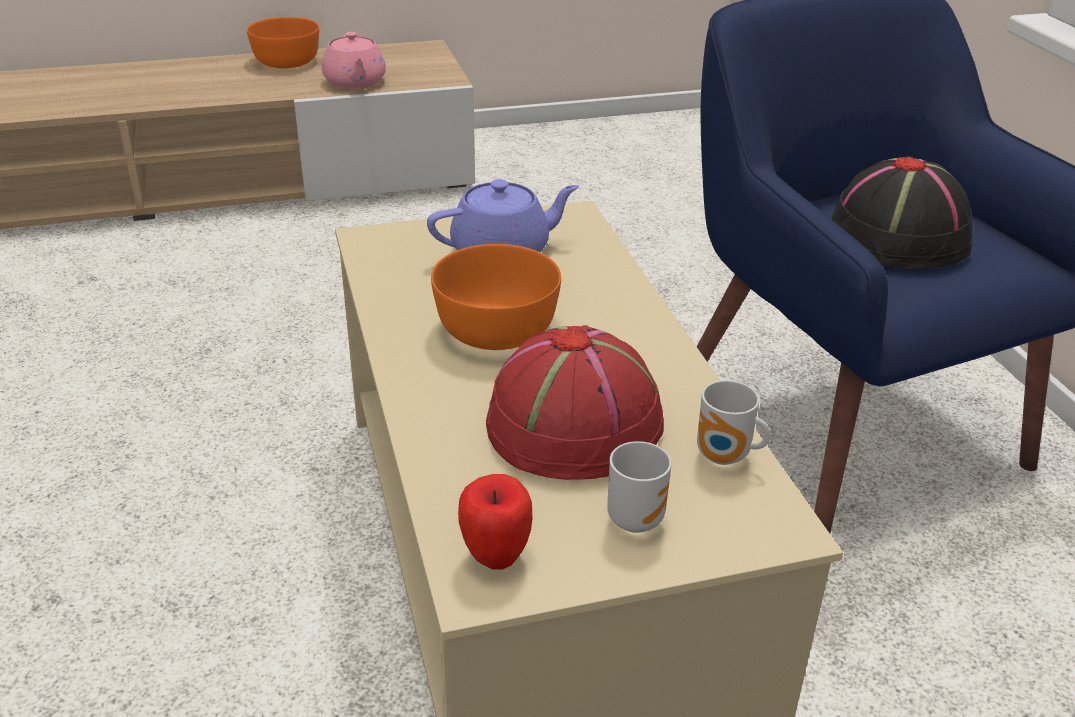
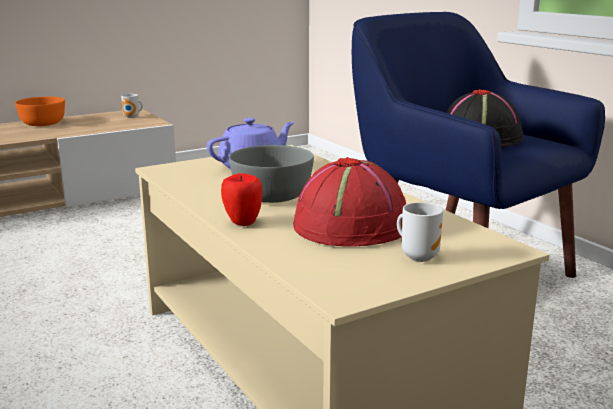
camera: 15 degrees left, 15 degrees down
(355, 82) = (95, 128): pink teapot -> none
(495, 556) = (344, 282): apple -> apple (242, 223)
(497, 328) = (272, 194): orange bowl -> grey bowl
(725, 458) = (452, 228): mug -> mug (132, 117)

